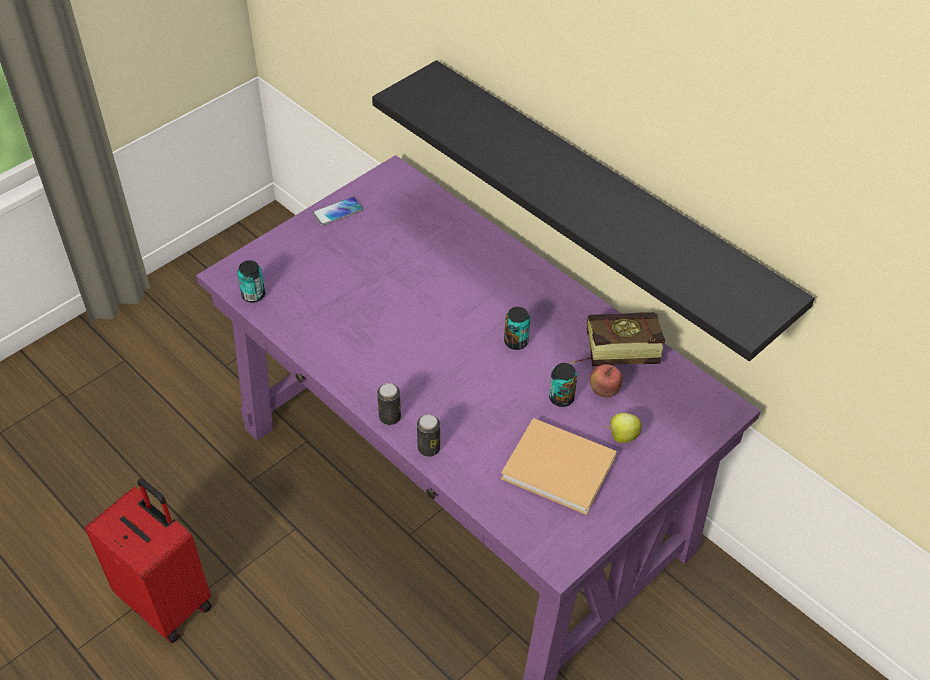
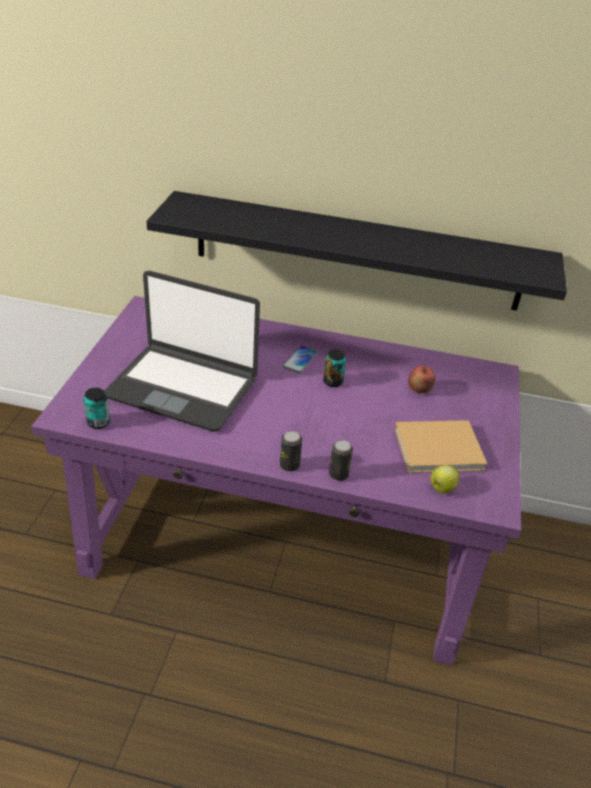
camera: 35 degrees left, 10 degrees down
(167, 601) = (103, 750): red suitcase -> none
(338, 212) = (121, 344): phone -> phone (300, 360)
(359, 287) = (183, 387): none -> laptop
(561, 398) = (396, 405): can -> none
(613, 352) = (401, 365): book -> none
(622, 436) = (457, 412): apple -> apple (441, 488)

